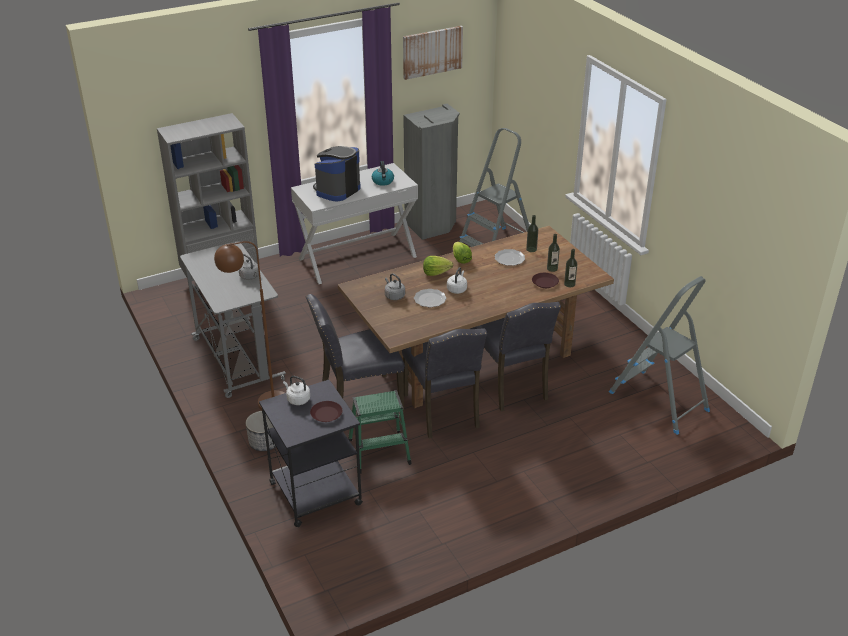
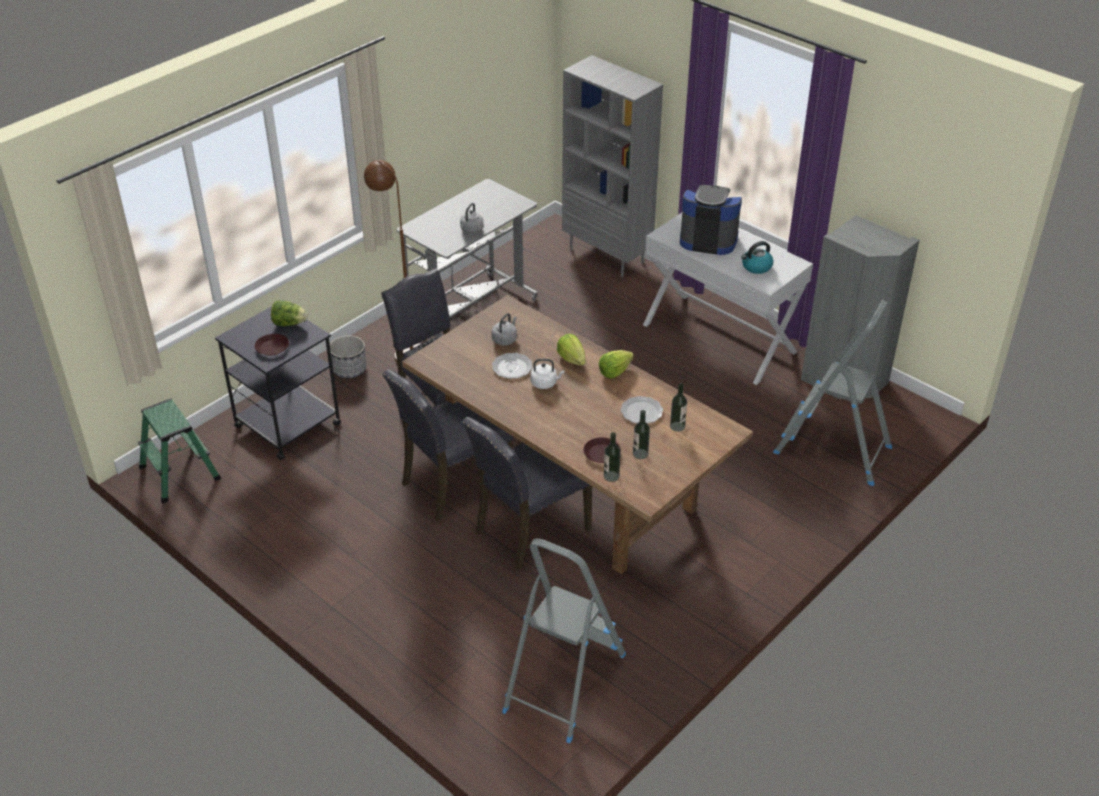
camera: 70 degrees right, 5 degrees up
(297, 399) = (289, 323): white kettle -> lettuce
(379, 451) = (366, 451): green step ladder -> green step ladder (179, 473)
(432, 52) = (915, 157): picture -> none

